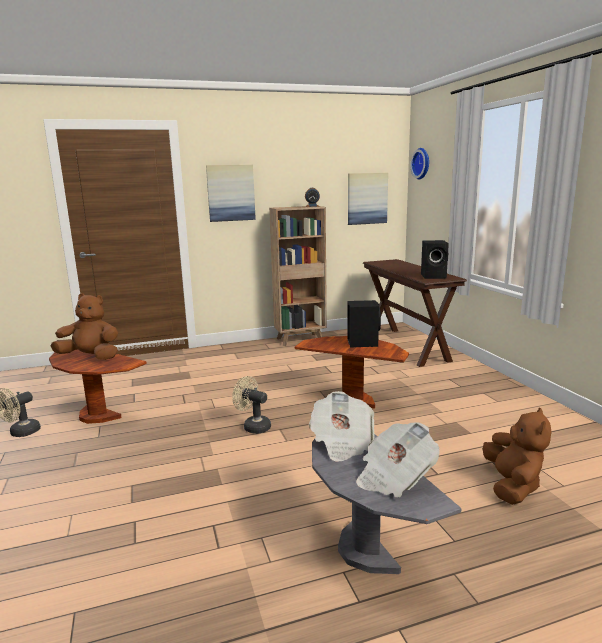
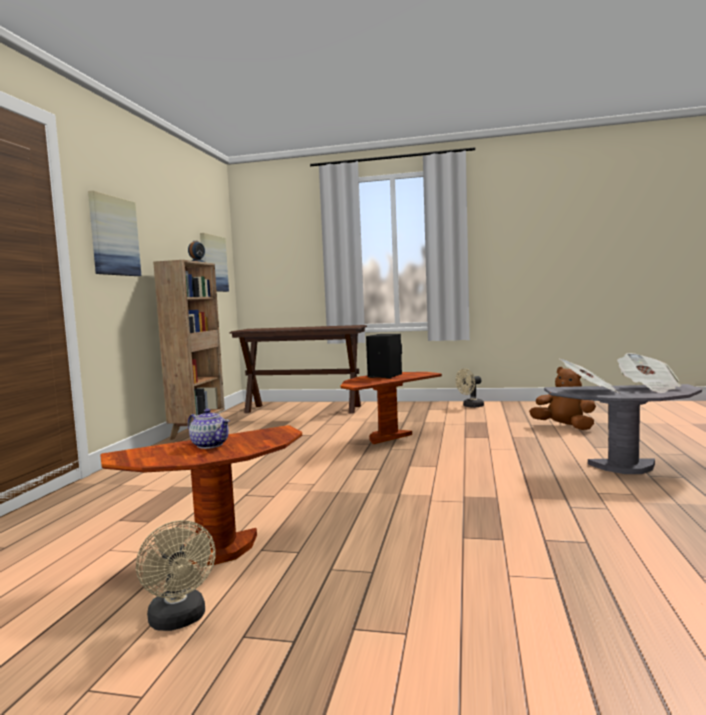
camera: 60 degrees left, 10 degrees down
(91, 357) = (210, 445): brown plush toy -> teapot
(253, 426) = (389, 473): beige fan -> beige fan (470, 406)
(422, 163) = (258, 231): wall clock -> none
(434, 276) = (341, 326): black speaker -> none

